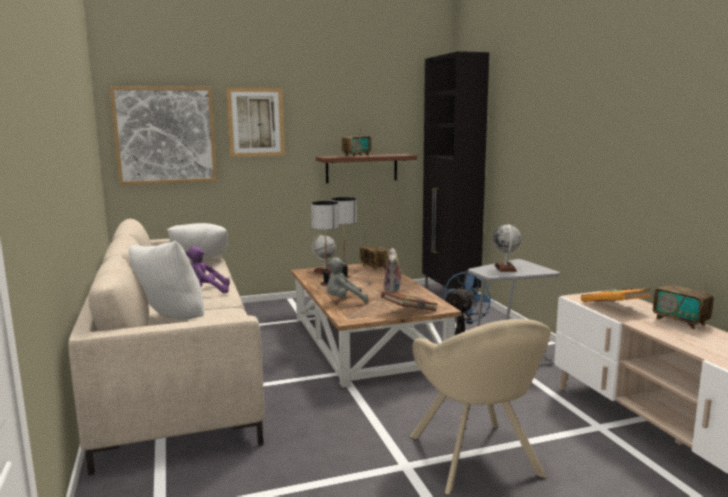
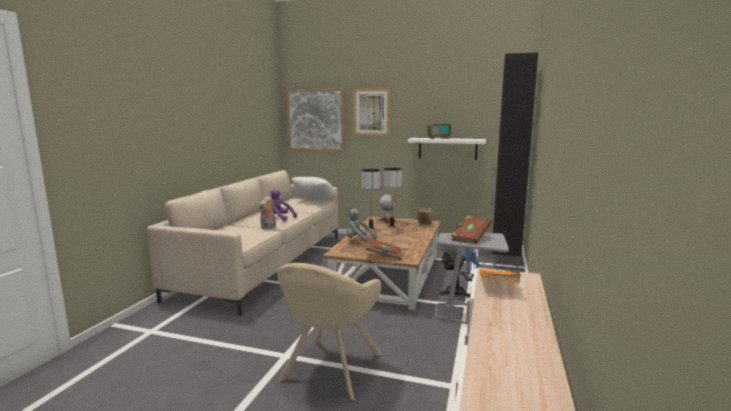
camera: 35 degrees right, 0 degrees up
(169, 321) = (228, 230): white pillow -> none
(361, 168) = (447, 148): brown shelf -> white shelf
(393, 290) = (403, 241): plush toy -> plush toy (268, 228)
(505, 268) = (470, 238): globe -> brown book
(680, 321) = (529, 312): radio -> none

